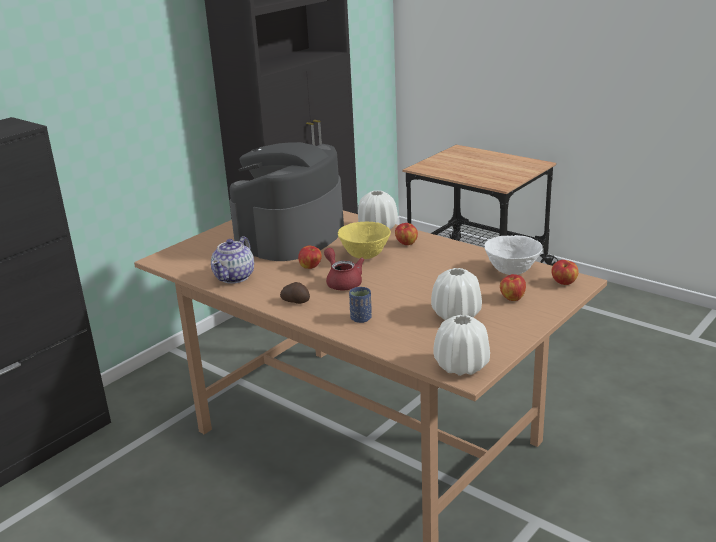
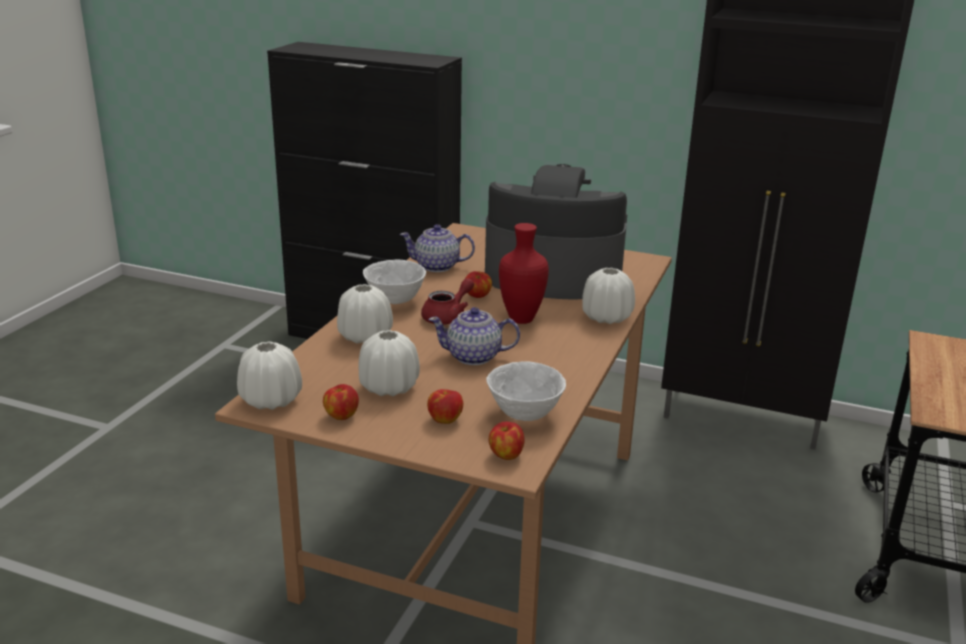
camera: 70 degrees right, 0 degrees up
(296, 301) = (395, 301): potato -> white bowl
(361, 319) = (365, 336): blue cup -> white vase
(365, 255) = (523, 320): yellow bowl -> red vase
(406, 243) = (571, 339): apple -> apple (341, 416)
(419, 279) = (474, 357): none -> teapot

